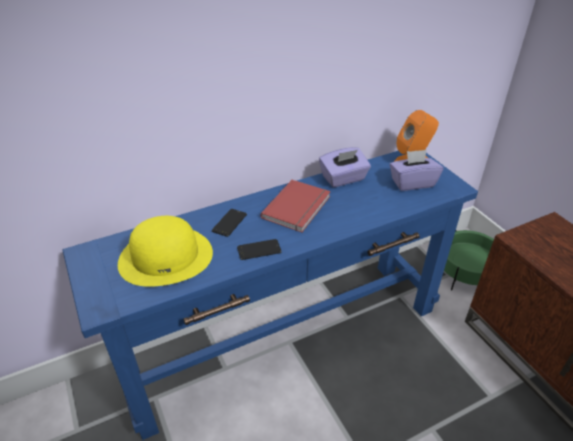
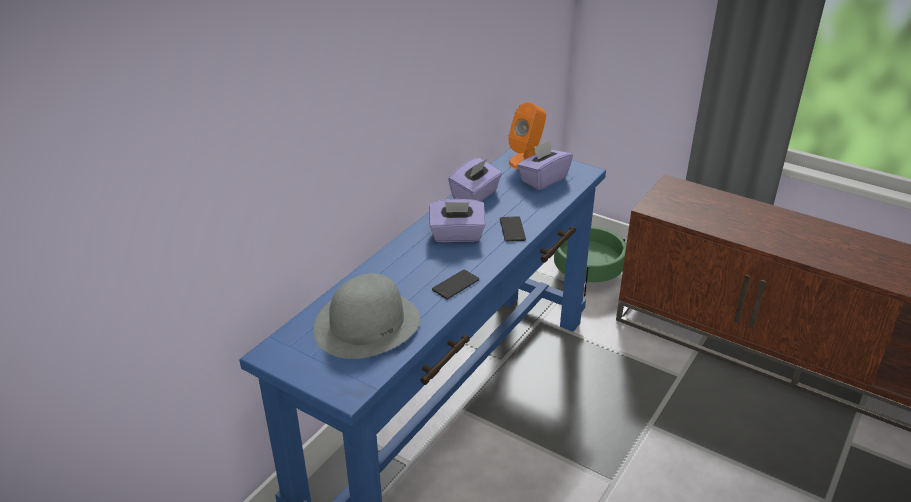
camera: 30 degrees left, 5 degrees down
(166, 256) = (367, 324): yellow hat -> grey hat
(229, 223) = (401, 272): phone -> phone (512, 229)
(298, 207) = (457, 235): red book -> purple tissue box

